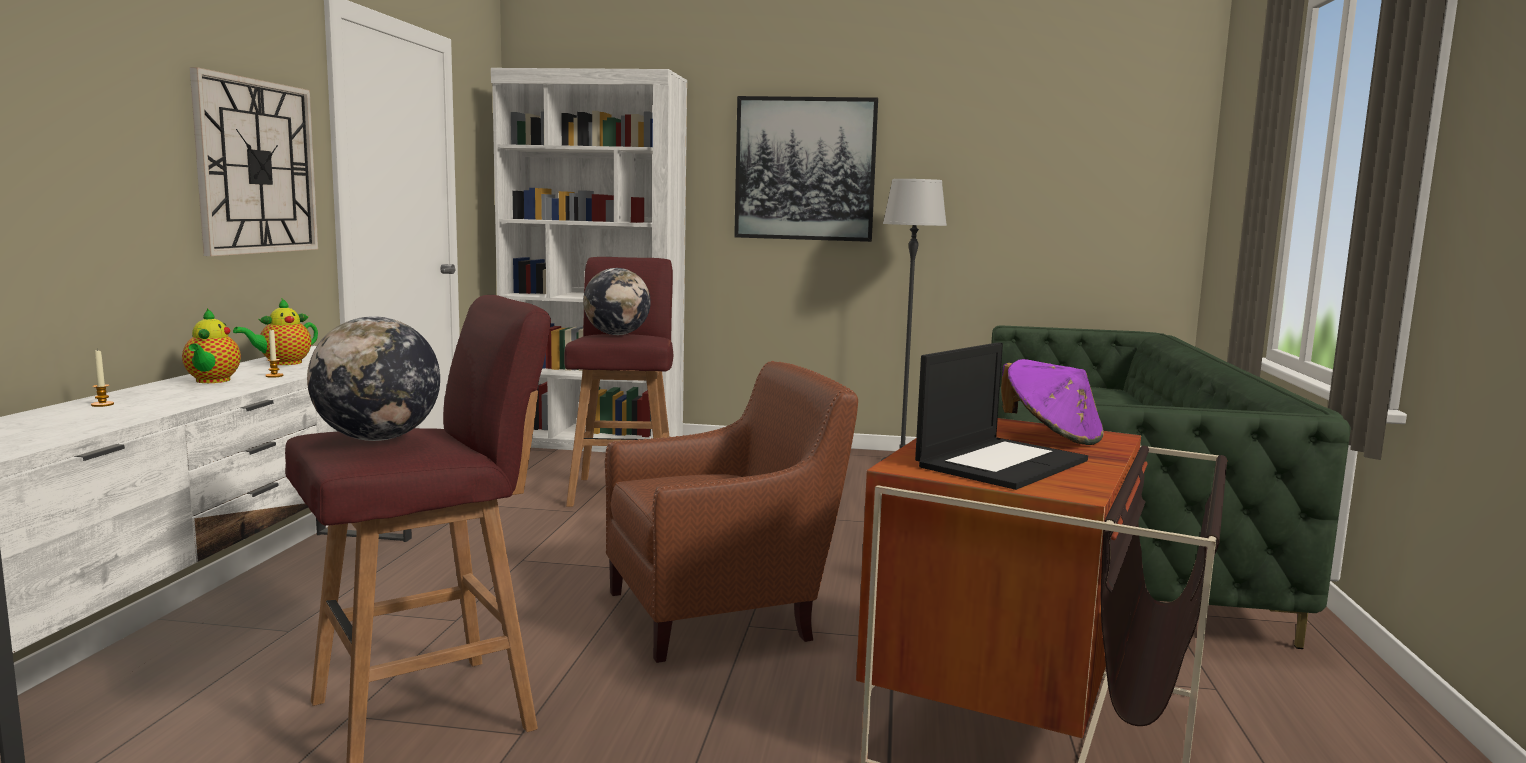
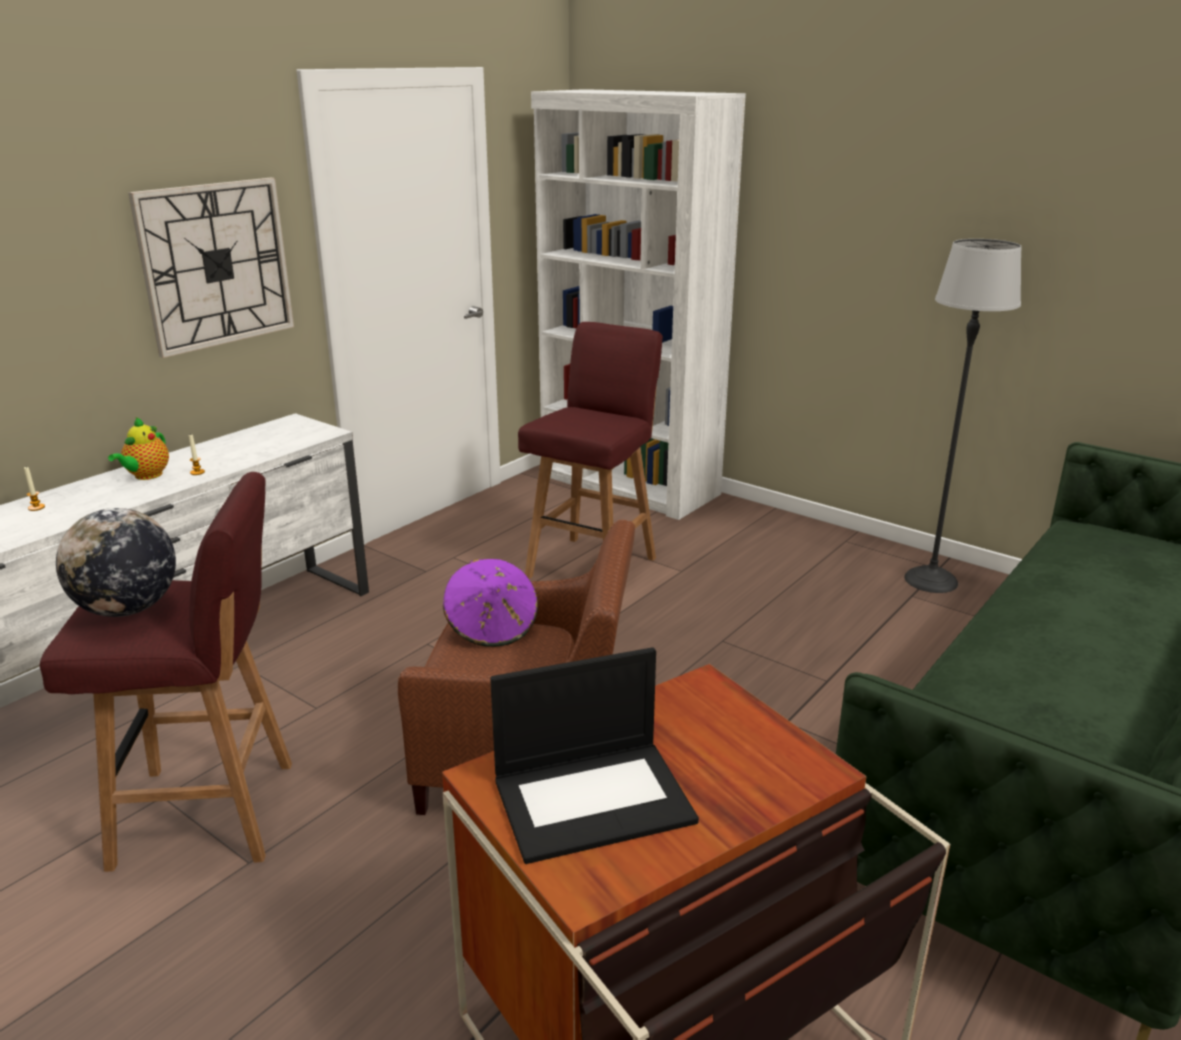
camera: 30 degrees right, 15 degrees up
(282, 363) = (231, 448): teapot -> none
(617, 334) = (578, 418): globe -> none
(805, 169) = (871, 209): picture -> none
(1051, 436) = (742, 751): purple hat -> purple hat (492, 627)

